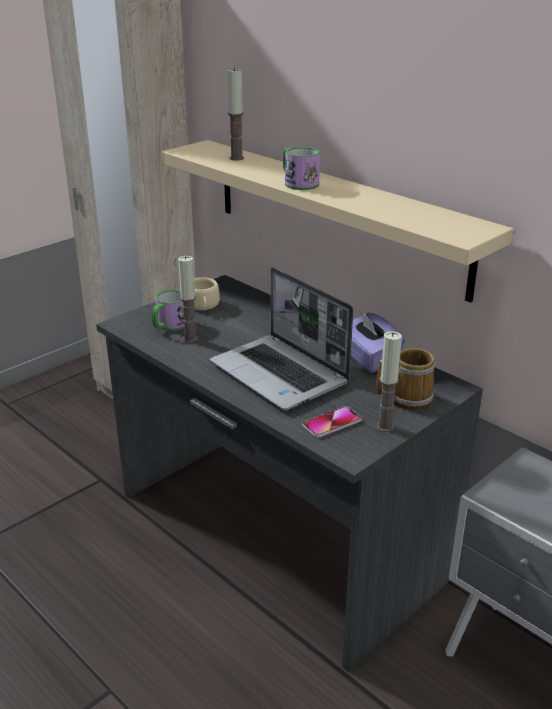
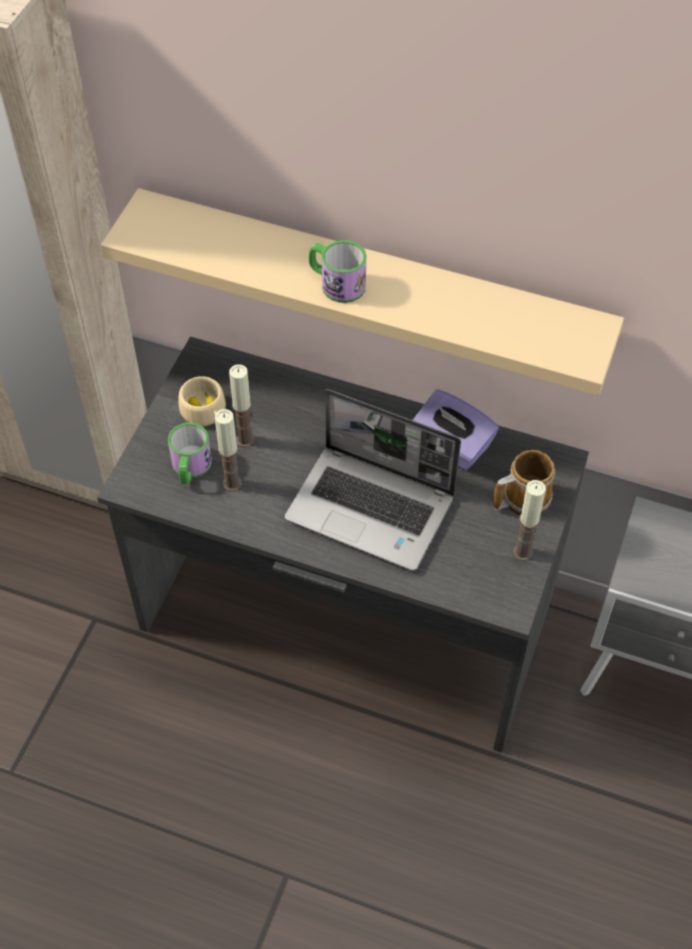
camera: 25 degrees left, 25 degrees up
(236, 158) = (216, 236): candle -> candle (245, 439)
(331, 423) = (468, 568): phone -> none

